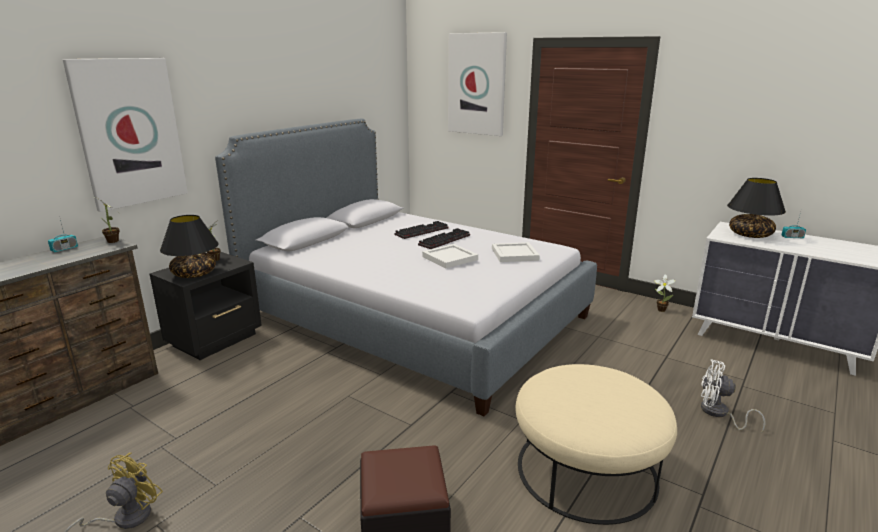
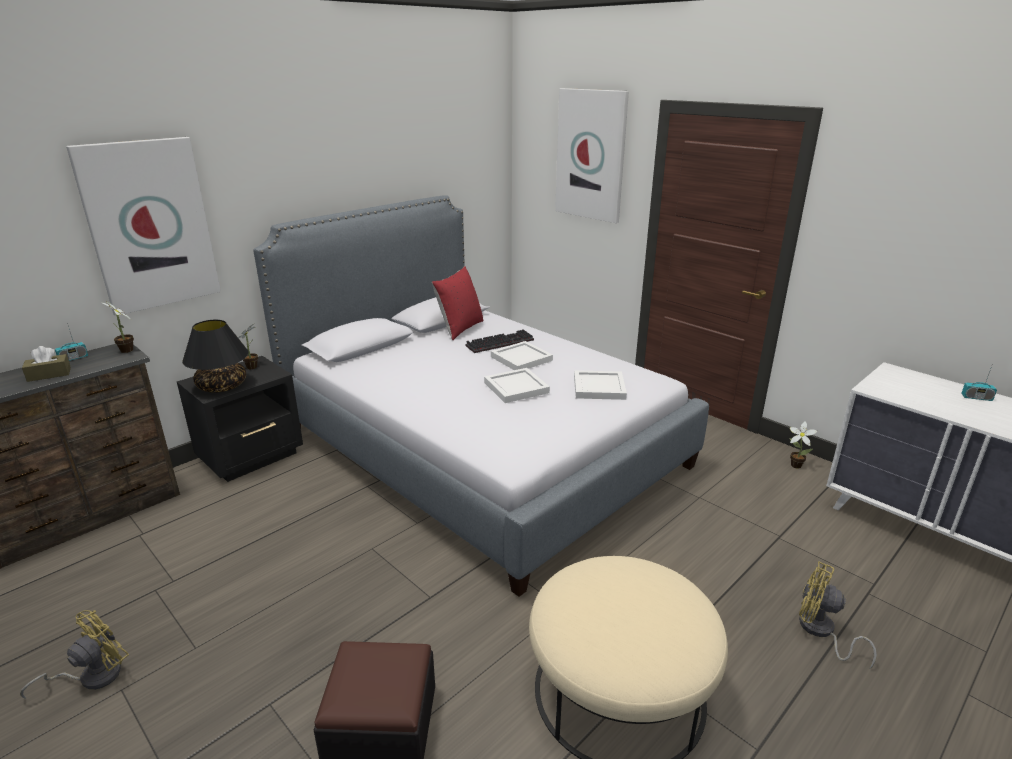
camera: 10 degrees right, 5 degrees up
(47, 261) = (49, 374): none -> brown tissue box
(384, 224) = (459, 328): none -> red pillow
(444, 240) = (521, 358): keyboard -> white tray
(718, 413) = (820, 631): white fan -> yellow fan
(750, 235) = (916, 389): black table lamp -> none

